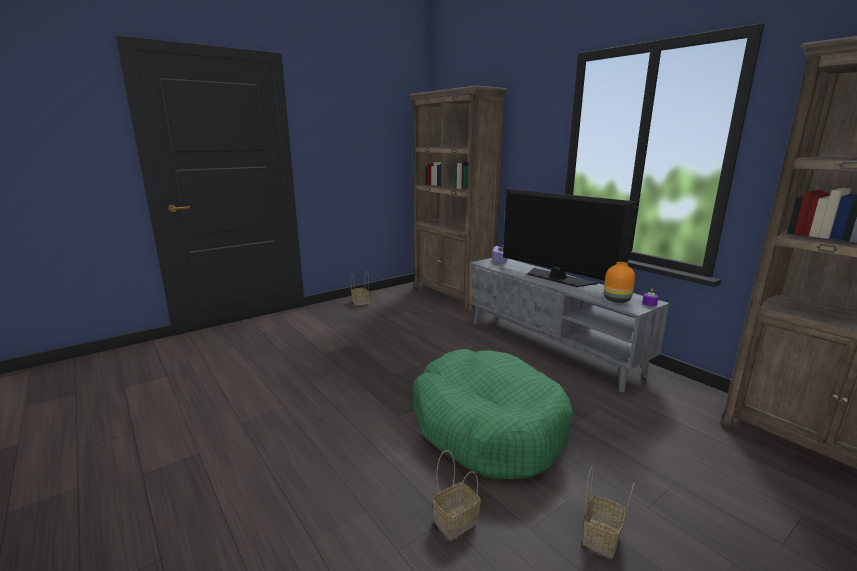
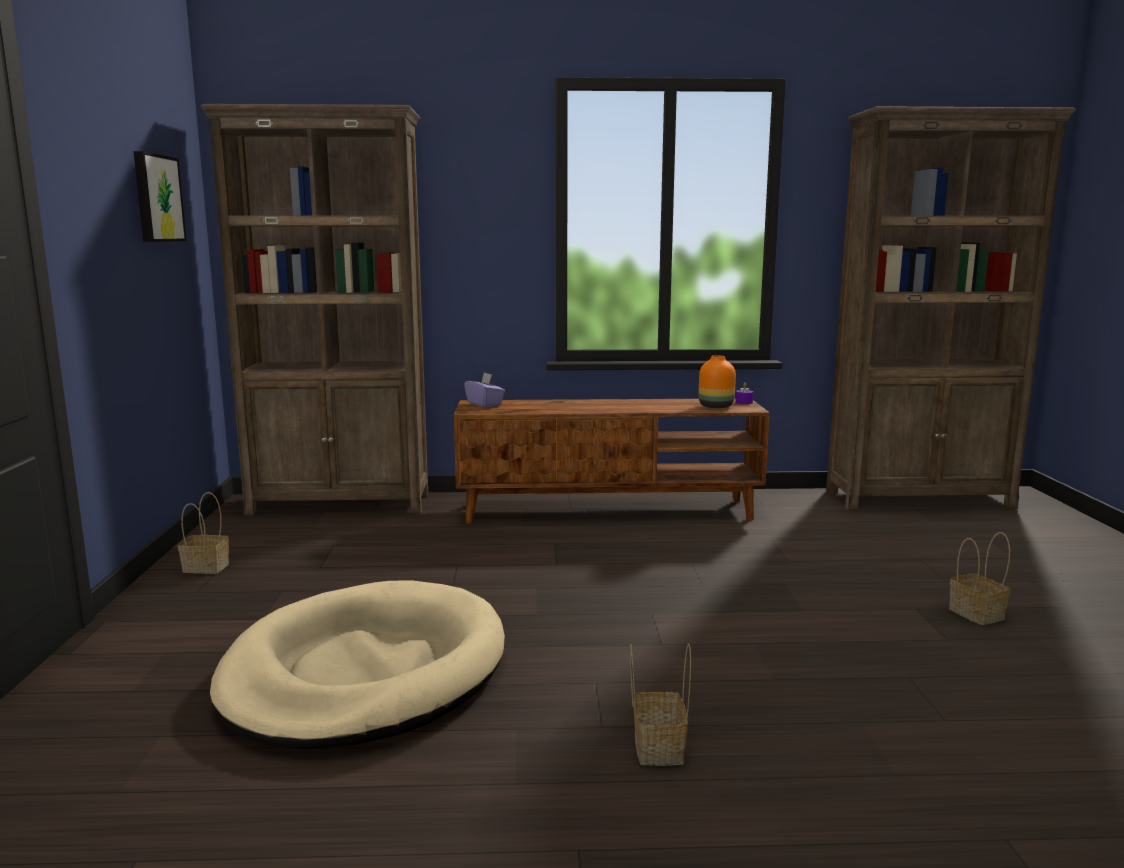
camera: 55 degrees left, 5 degrees down
(305, 360) = (365, 672): none -> beige dog bed
(383, 140) = (156, 198): none -> picture
(456, 520) = (913, 671): basket -> basket (657, 747)
(487, 426) = (748, 600): green dog bed -> none
(550, 347) = (609, 511): grey tv stand -> brown tv stand
(557, 278) = (606, 404): television -> none

